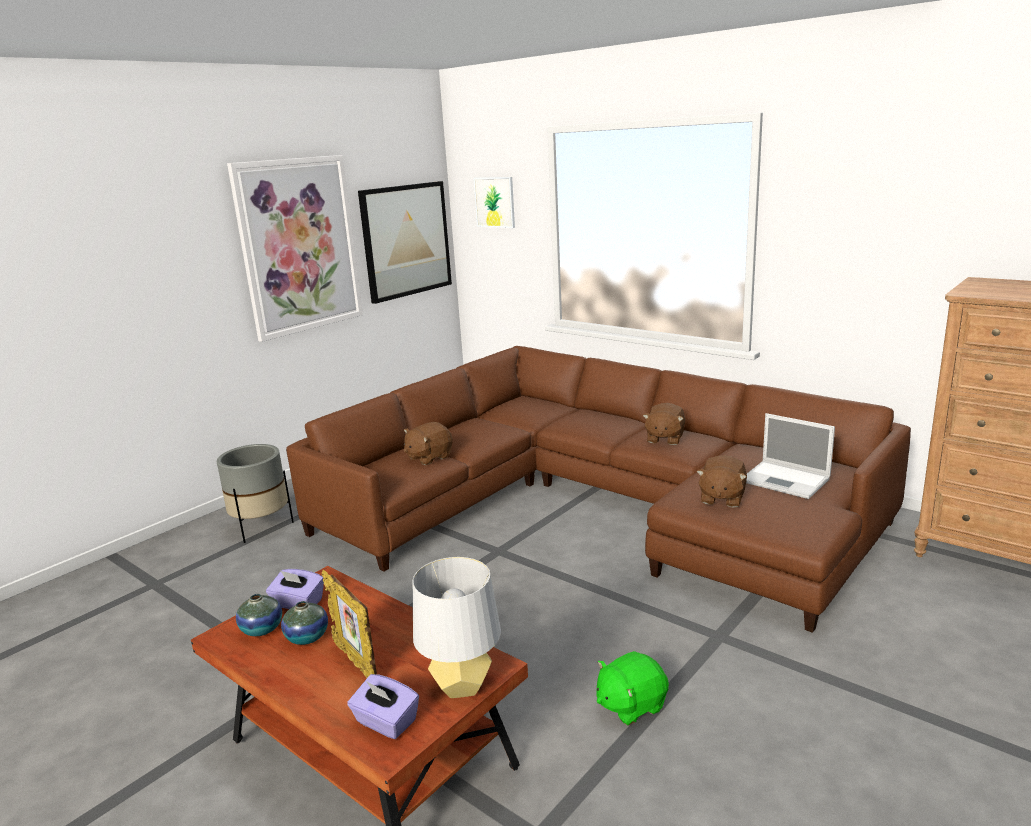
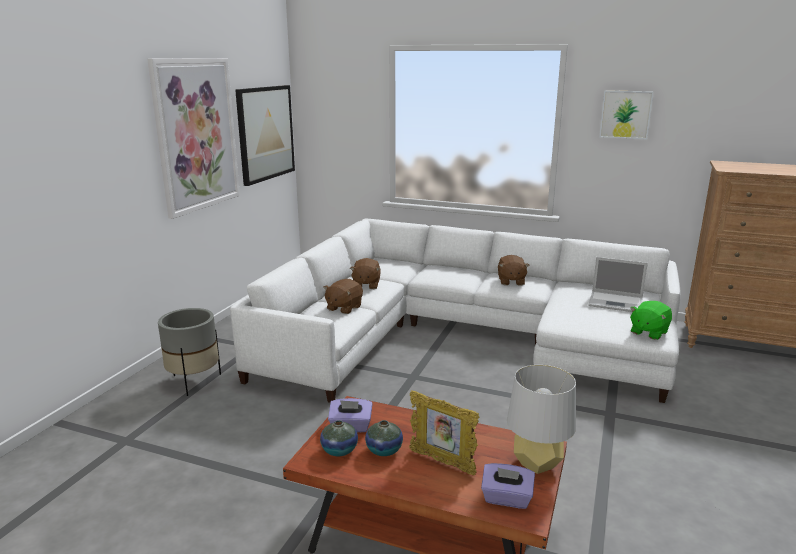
camera: 20 degrees left, 0 degrees up
(495, 202) = (337, 103): picture -> picture (625, 114)
(596, 504) = (461, 335): brown sofa -> white sofa
(630, 705) = (588, 468): green plush toy -> green plush toy (648, 332)
(721, 498) = (584, 318): brown plush toy -> brown plush toy (366, 285)

